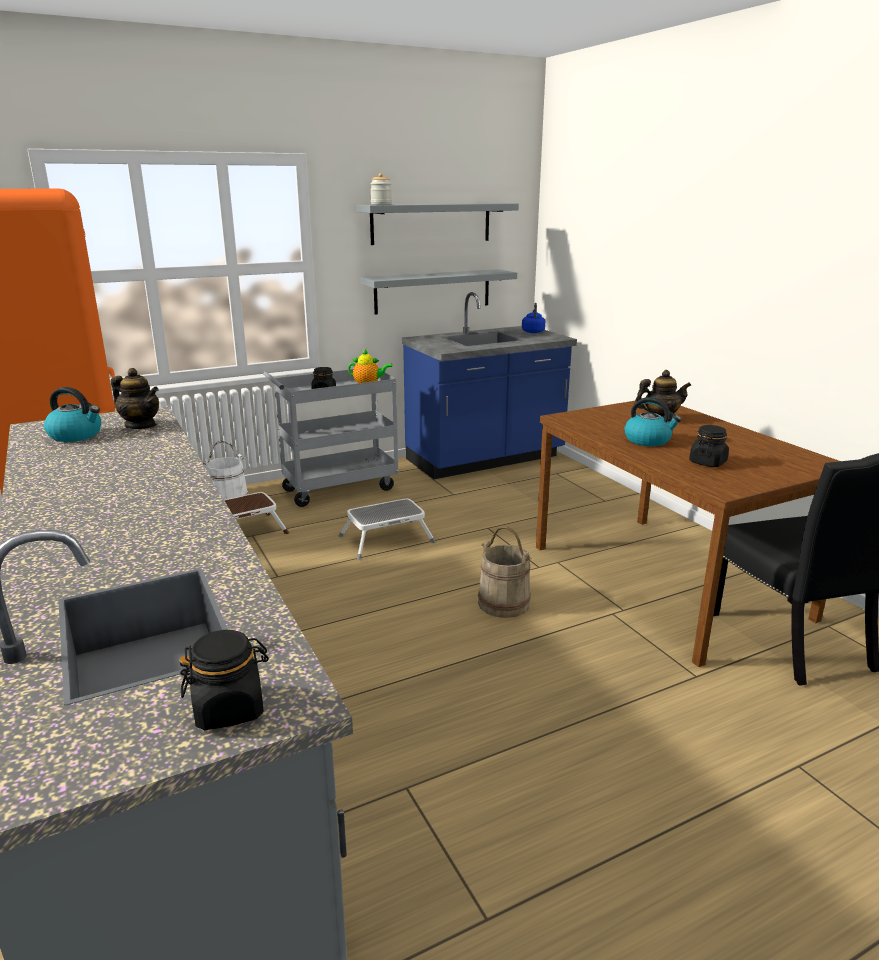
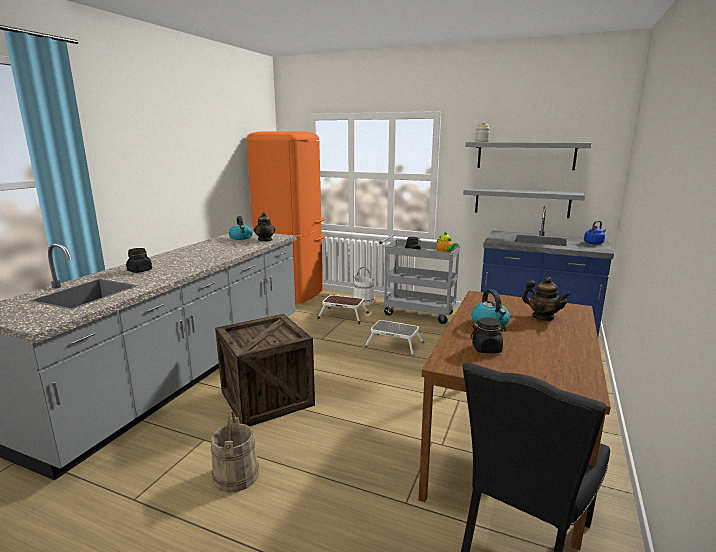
camera: 50 degrees right, 5 degrees down
(229, 708) = (33, 318): black jar -> black jar (140, 270)
(372, 686) = (267, 398): none -> crate
(503, 603) = (385, 401): beige bucket -> beige bucket (235, 475)

